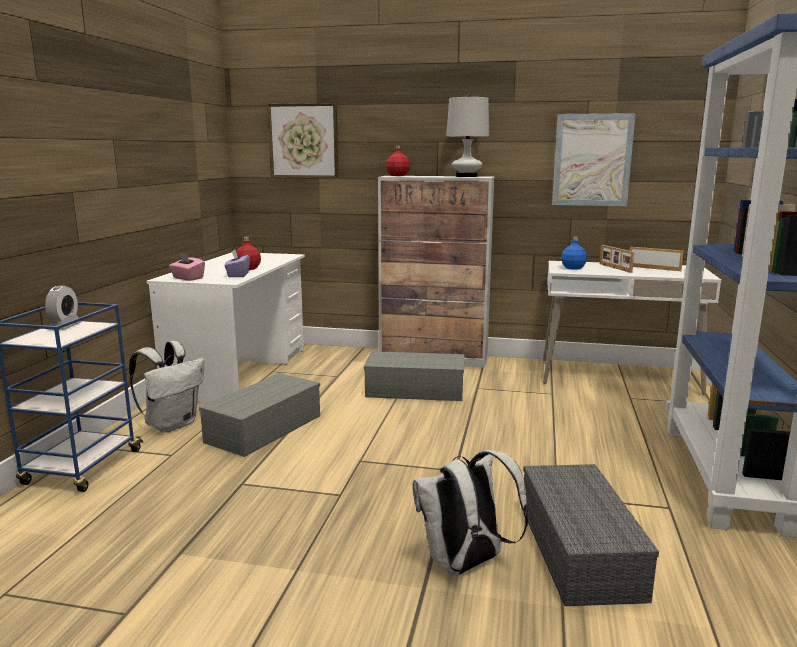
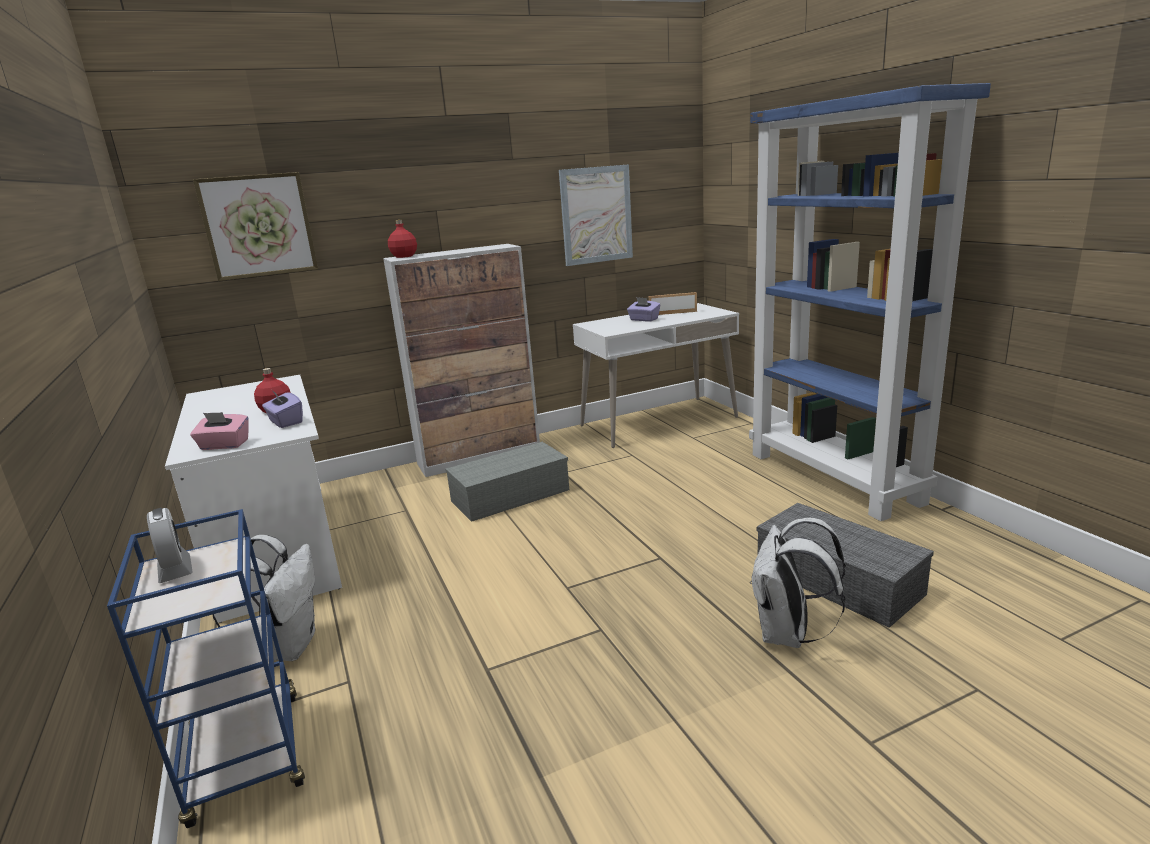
camera: 35 degrees left, 5 degrees up
(264, 428) = (413, 599): grey storage box -> none
(466, 176) = (485, 247): white table lamp -> none
(573, 268) = (612, 327): blue bottle -> none
(614, 268) = (643, 319): picture frame -> purple tissue box

